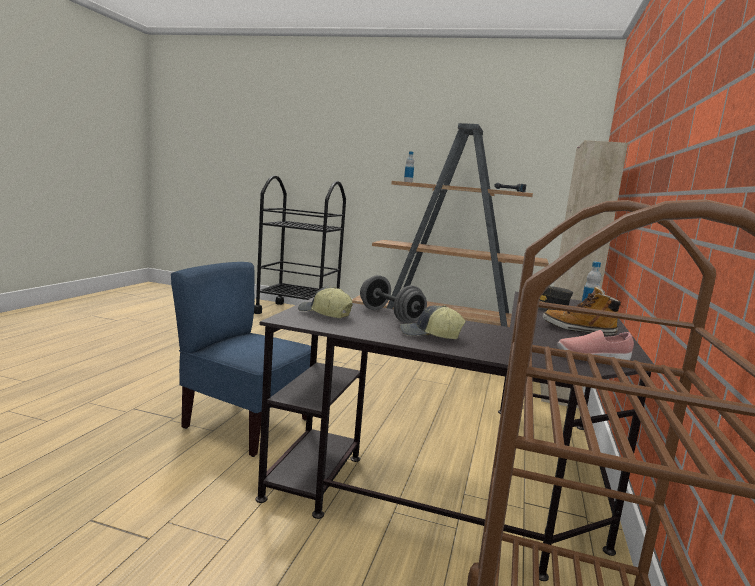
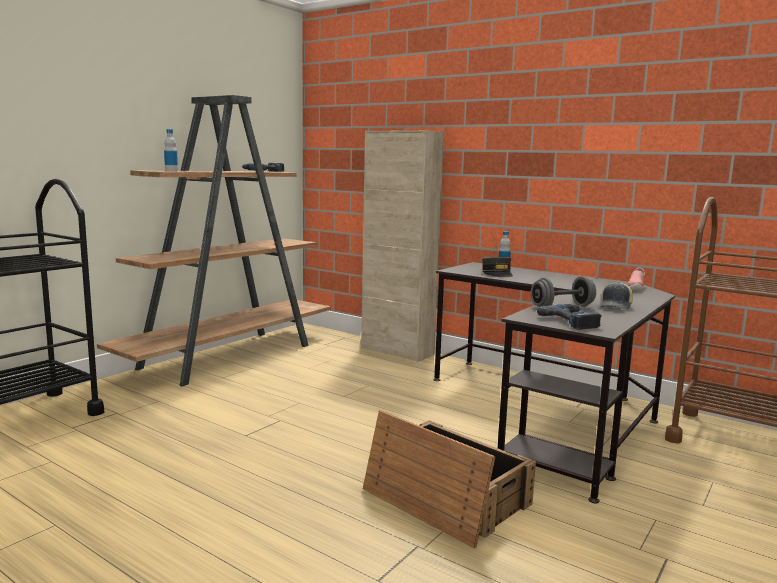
camera: 70 degrees left, 0 degrees up
(245, 424) = (444, 497): blue chair -> crate
(324, 314) = (573, 321): cap -> power drill
(578, 330) = (565, 279): boot -> none

